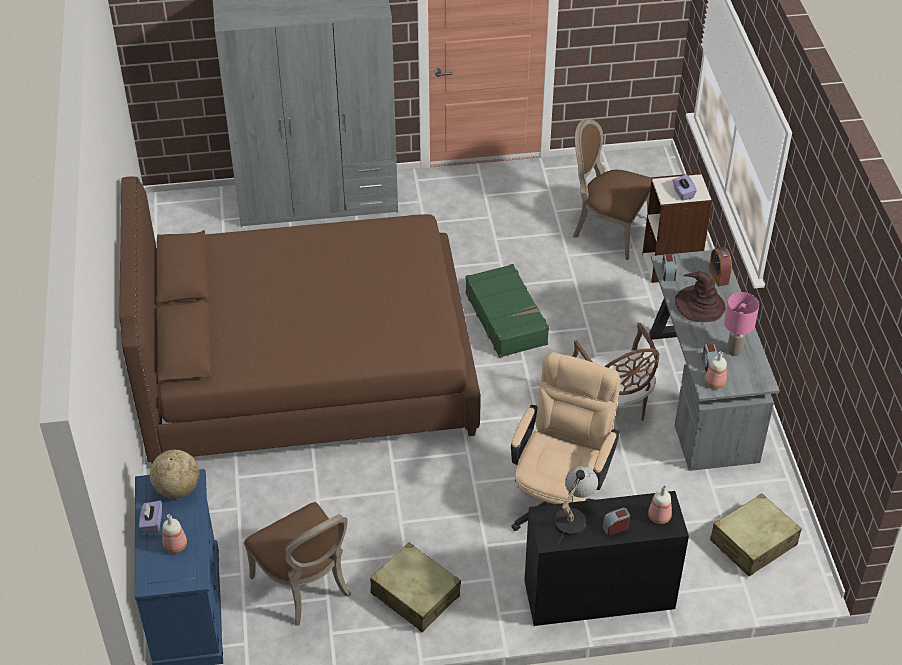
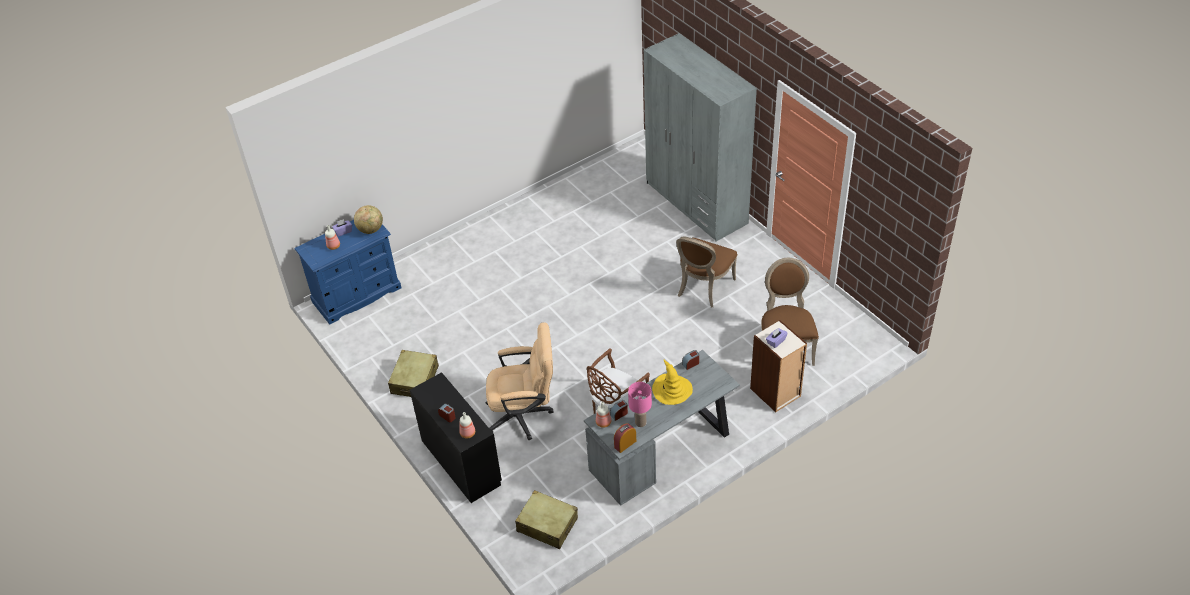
camera: 65 degrees right, 0 degrees up
(306, 586) = (395, 333): brown chair -> brown chair (703, 288)
(307, 369) = (552, 262): brown bed -> none
(506, 318) = (659, 330): green suitcase -> none
(573, 516) = (445, 394): table lamp -> none
(699, 305) = (672, 390): brown hat -> yellow hat
(718, 275) = (709, 390): alarm clock -> alarm clock (625, 444)

